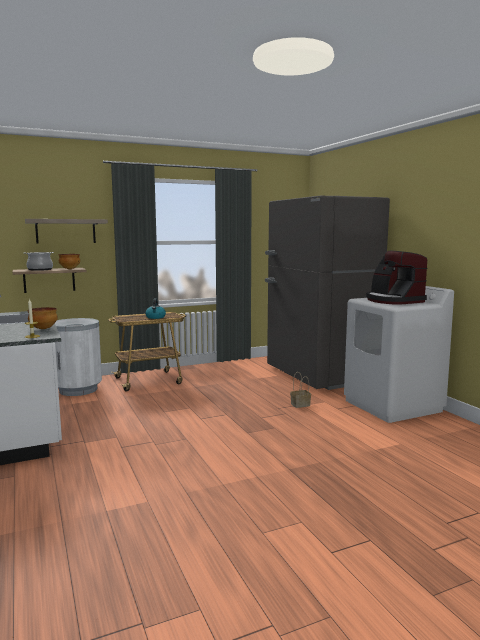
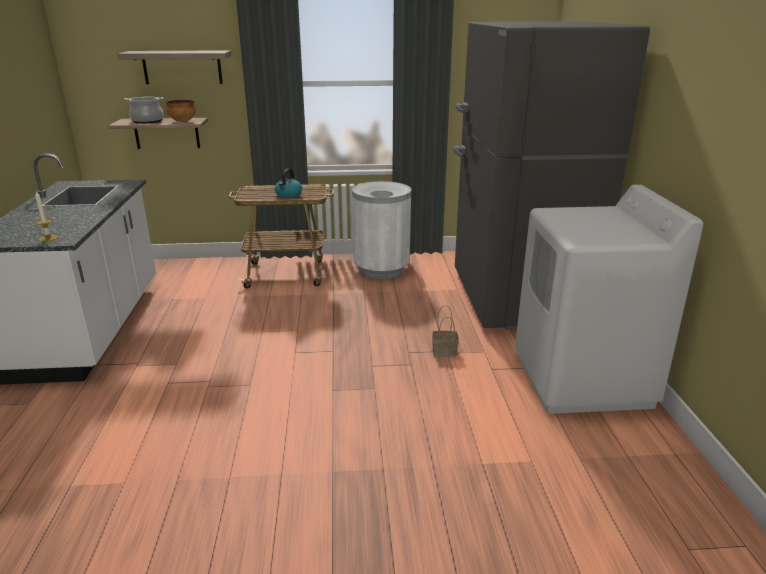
camera: 20 degrees right, 15 degrees up
(44, 329) = (82, 223): bowl -> none
(78, 389) = (197, 277): white trash can -> white trash can (382, 270)
(393, 300) = (598, 222): coffee machine -> none

